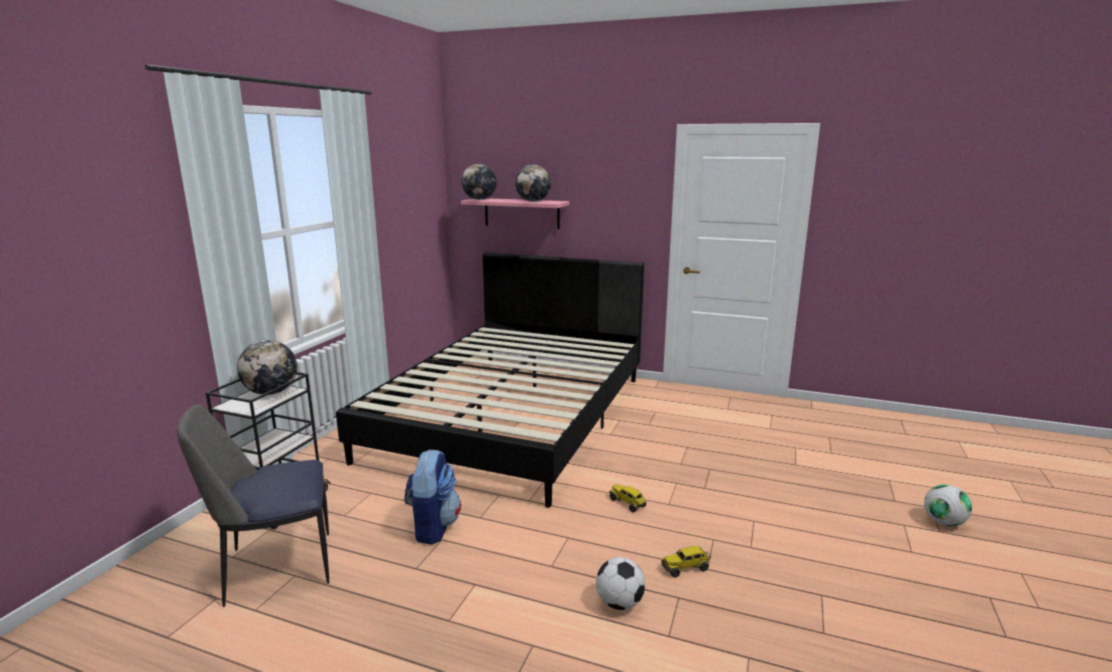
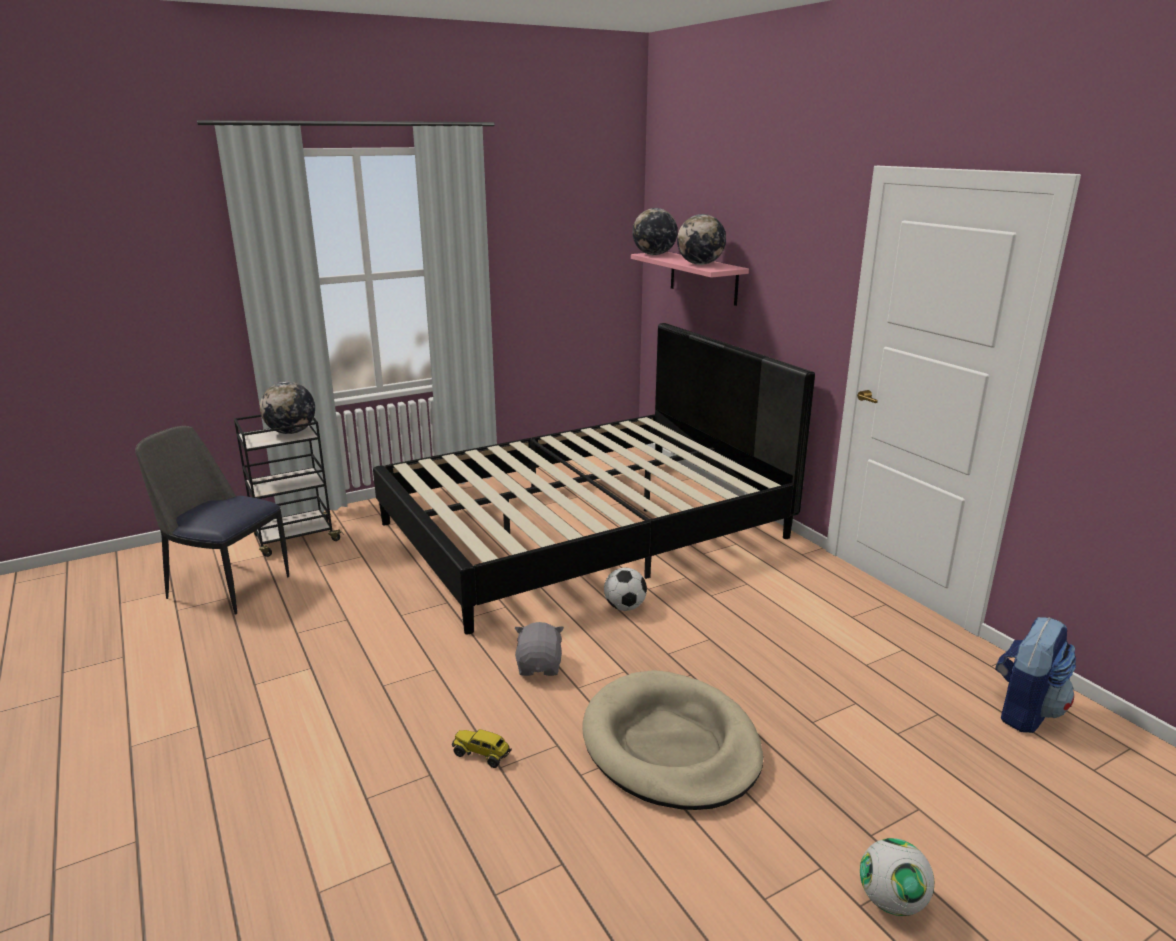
camera: 40 degrees right, 5 degrees up
(433, 527) = (357, 606): backpack -> backpack (1024, 711)
(619, 603) = (378, 747): football -> football (625, 607)
(628, 503) = (540, 666): toy truck -> grey plush toy
(762, 508) = (670, 745): none -> beige dog bed

